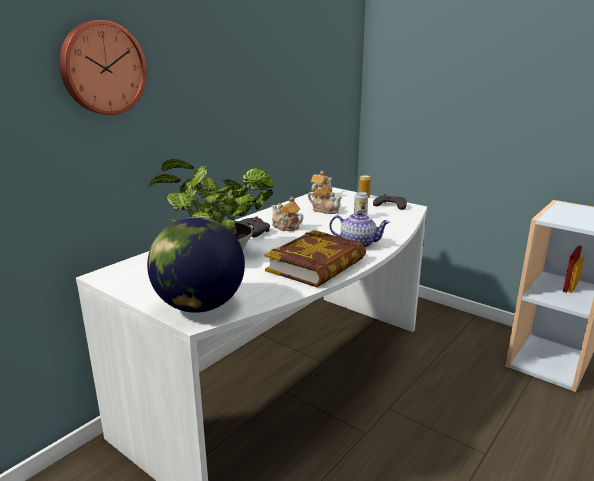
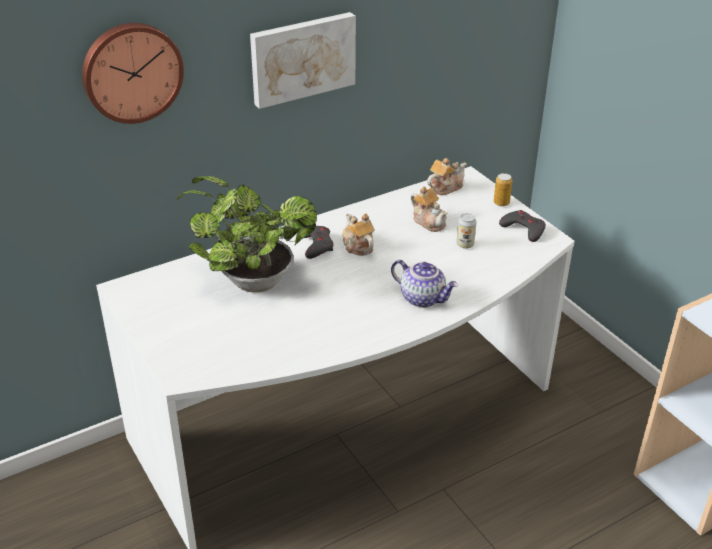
camera: 20 degrees right, 15 degrees up
(199, 306) = (193, 358): globe -> none
(226, 83) = (302, 58): none -> picture
(317, 265) = (349, 325): book -> none

